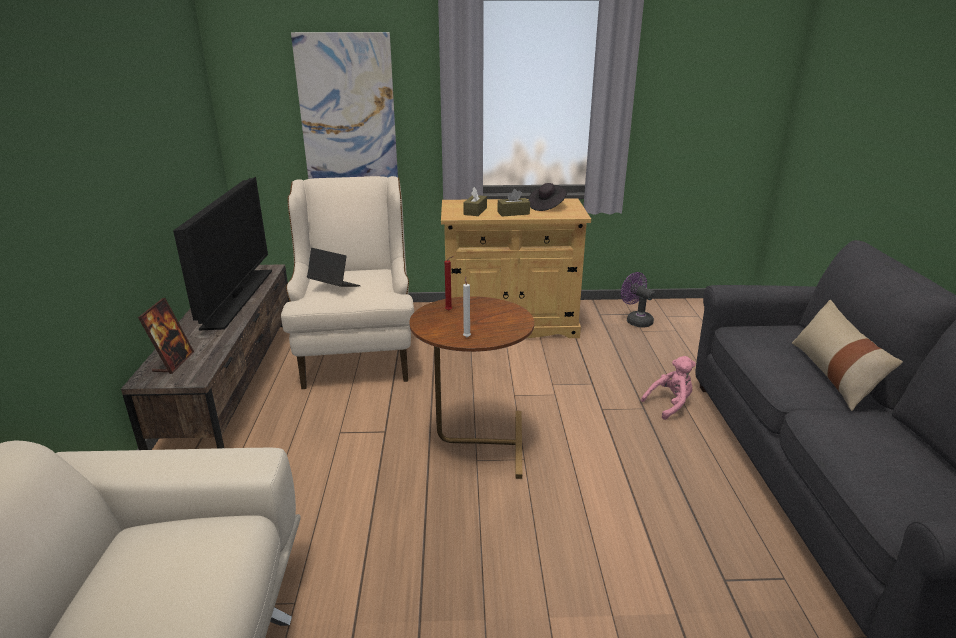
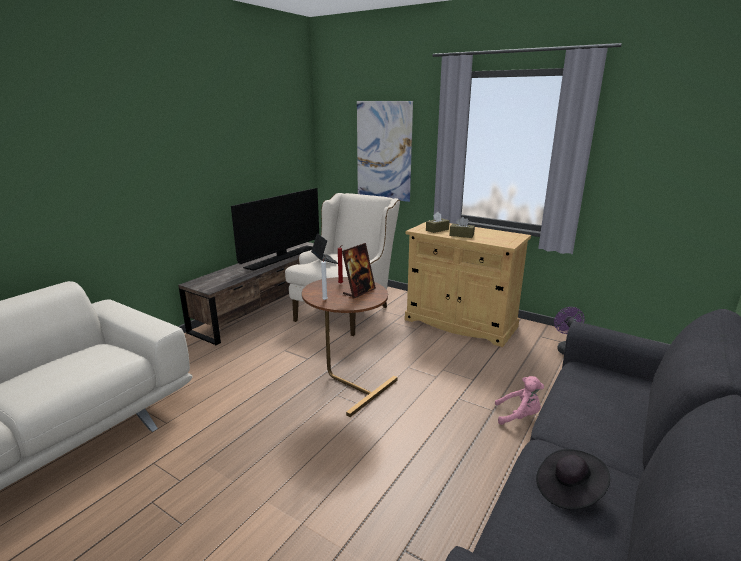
camera: 35 degrees right, 5 degrees down
(173, 362) = (212, 279): picture frame -> picture frame (359, 291)
(547, 206) = (494, 235): black hat -> black hat (569, 490)
(833, 374) = (627, 430): beige pillow -> none

